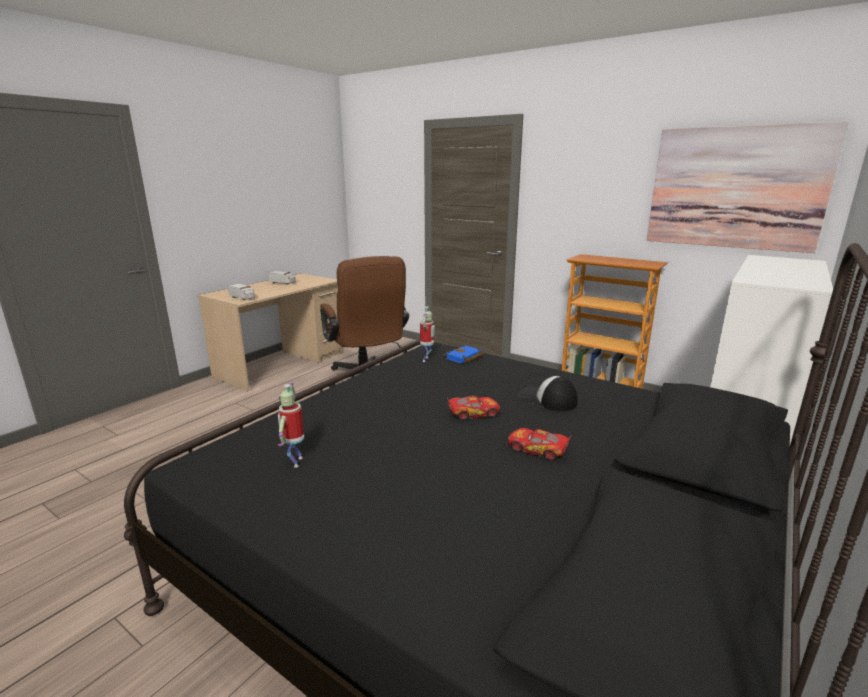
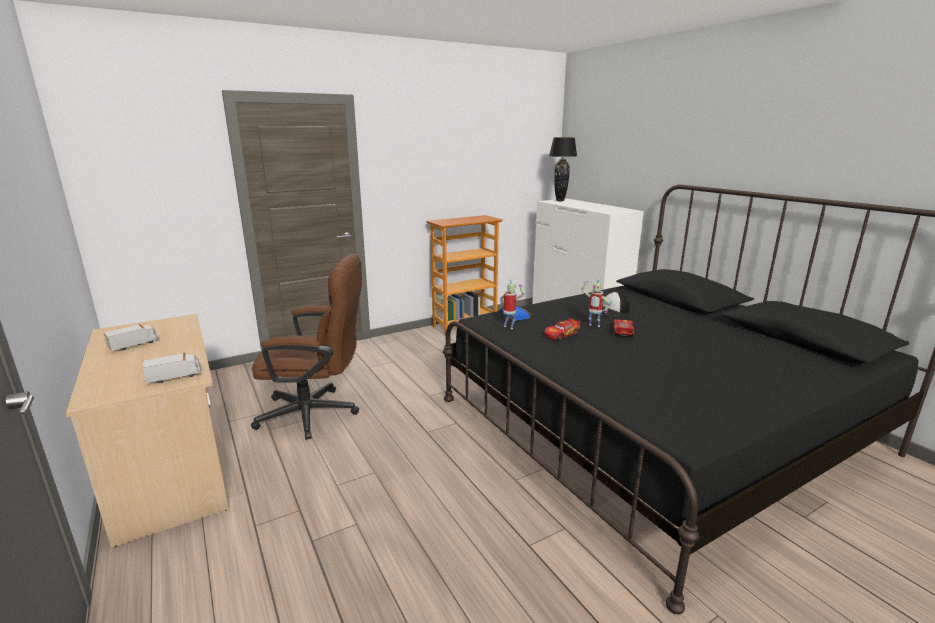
camera: 65 degrees left, 0 degrees up
(295, 461) = (684, 396): toy robot -> toy robot (593, 326)
(537, 449) = (678, 327): toy car -> toy car (561, 334)
(735, 188) = (512, 159): picture -> none
(784, 259) = (560, 200): none -> black table lamp

